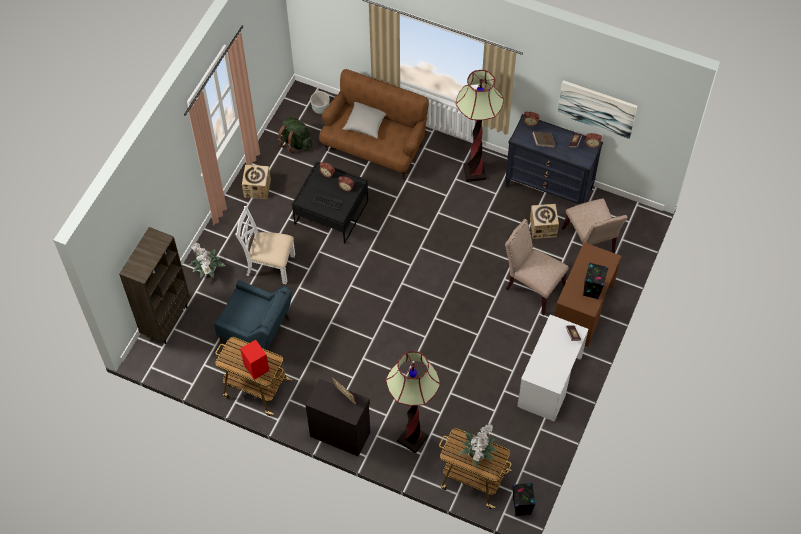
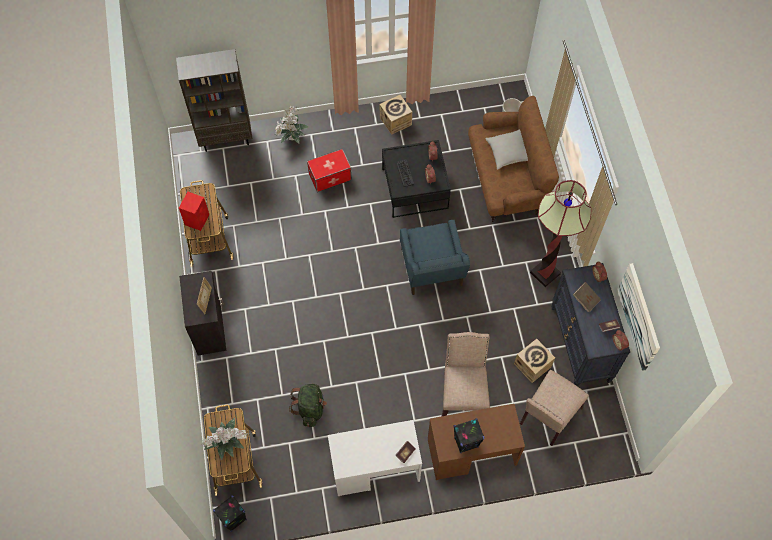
camera: 55 degrees right, 5 degrees up
(257, 332) = (261, 207): blue armchair -> blue armchair (431, 269)
(270, 265) = (330, 176): white chair -> storage box
(295, 143) = (461, 120): green backpack -> green backpack (310, 408)
(412, 439) = (242, 388): floor lamp -> none

